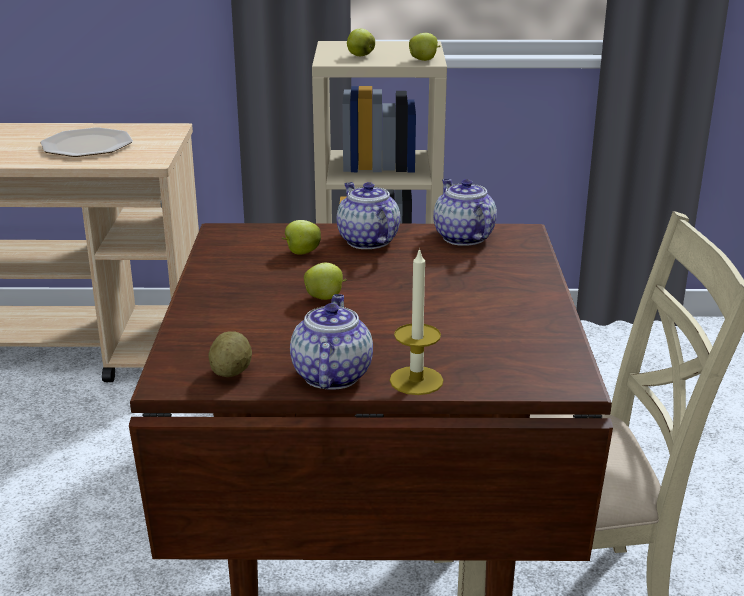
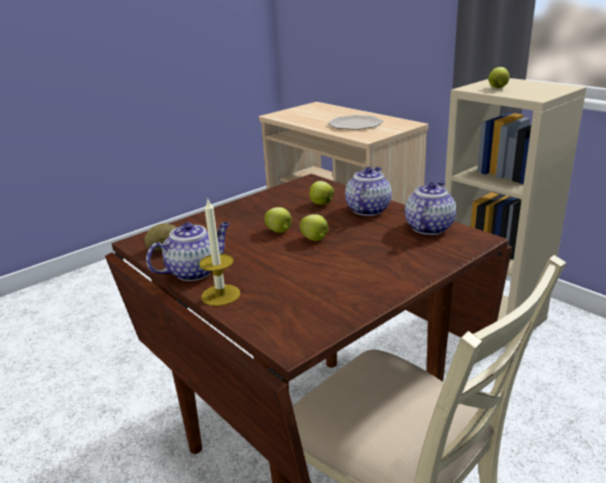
camera: 50 degrees right, 0 degrees up
(424, 60) = (536, 96): apple -> apple (315, 239)

